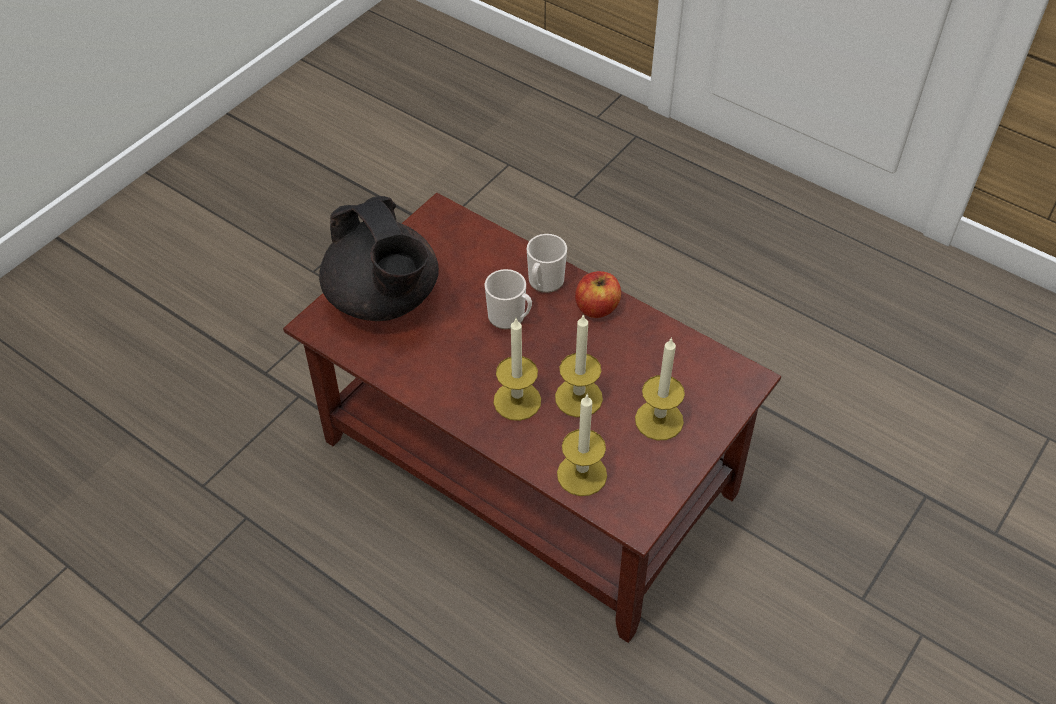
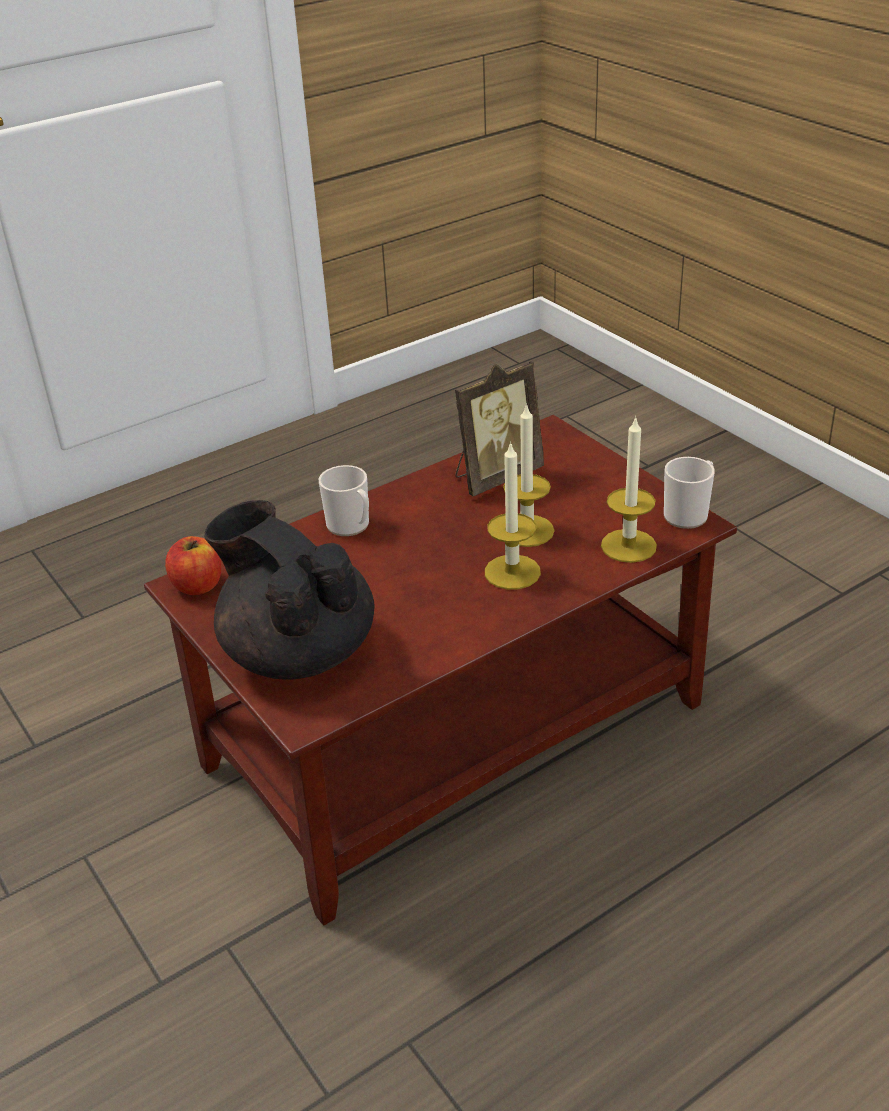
camera: 70 degrees left, 15 degrees down
(384, 299) = (298, 651): black teapot -> black teapot turned 120 degrees counterclockwise
(510, 317) = (388, 558): mug -> mug (689, 514)
(596, 307) = (409, 498): apple -> apple (197, 585)
(653, 357) = (495, 476): none -> picture frame
(659, 420) = (578, 488): candle -> none

